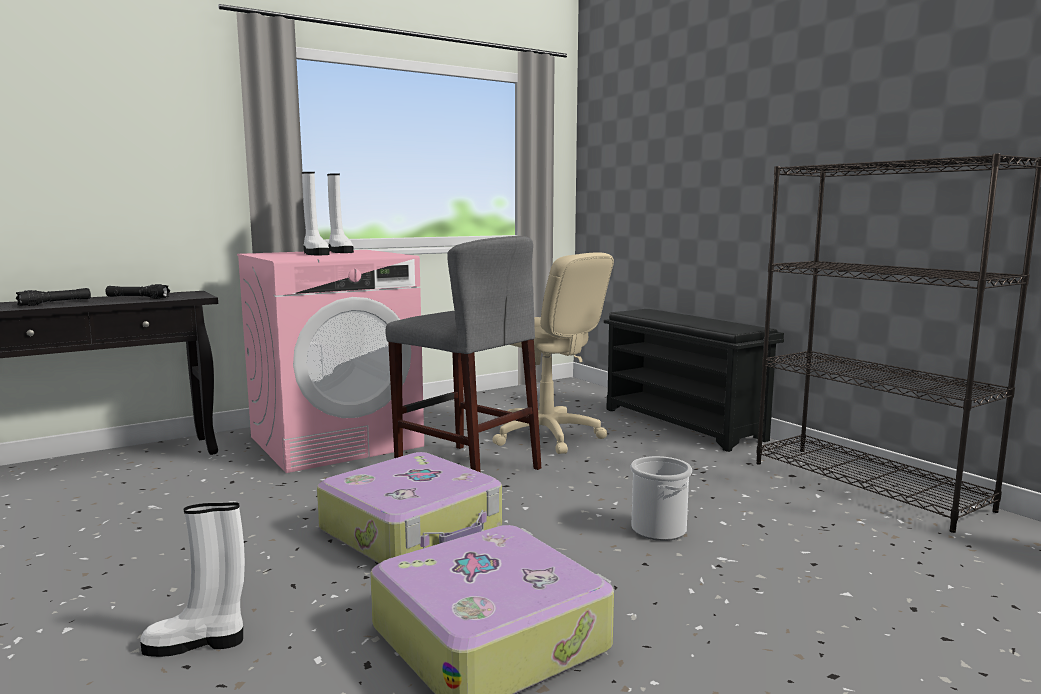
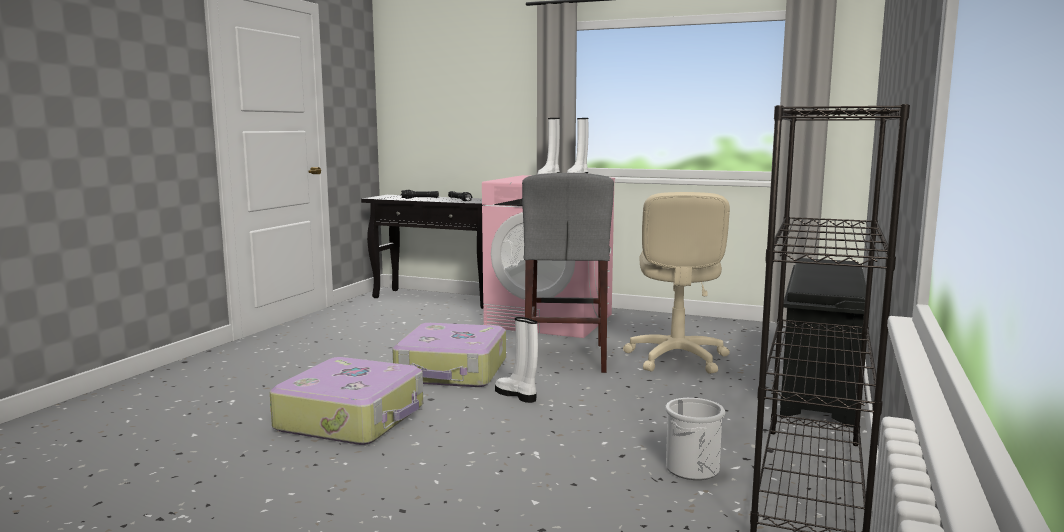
camera: 55 degrees right, 0 degrees up
(197, 643) = (290, 372): white boot -> white boot (517, 395)
(659, 530) = (555, 426): bucket -> bucket (692, 469)

